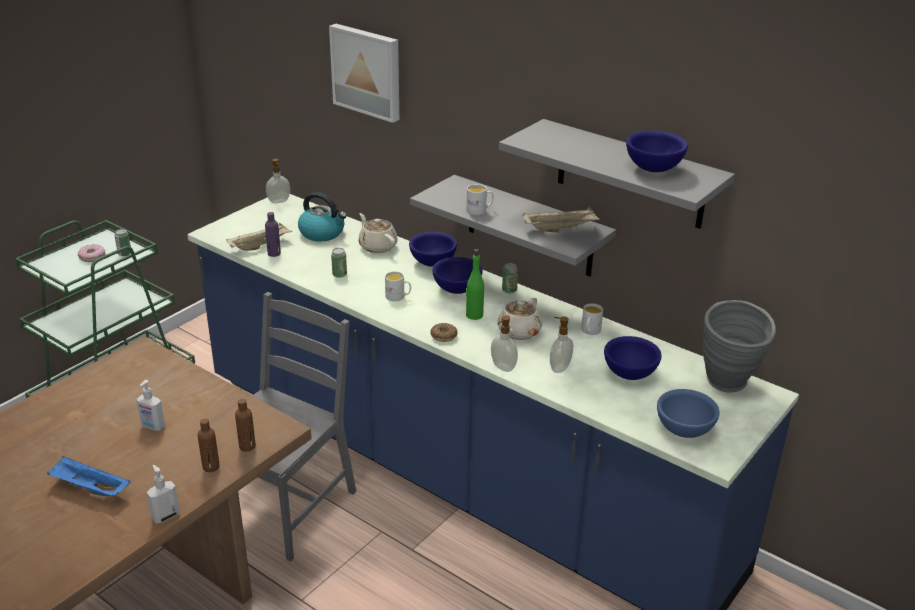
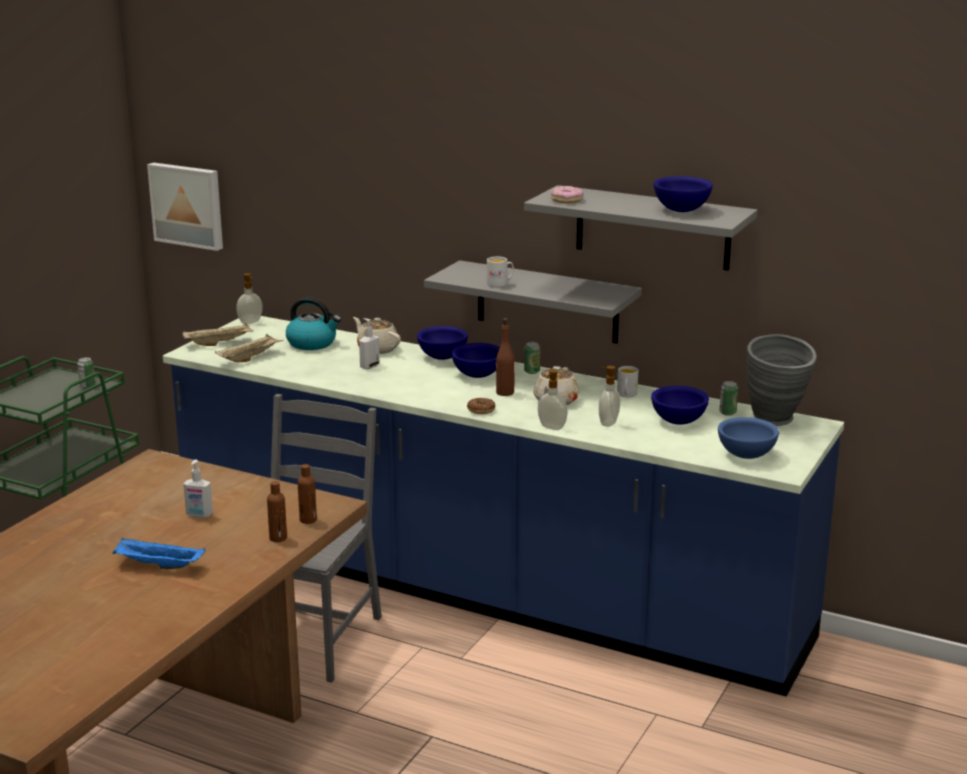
camera: 10 degrees left, 10 degrees down
(92, 257) = (51, 391): donut -> donut (566, 200)
(165, 516) = (250, 577): soap dispenser -> soap dispenser (369, 366)
(274, 253) = (268, 363): purple bottle -> none
(339, 274) = (348, 374): can -> can (727, 413)
(367, 71) = (356, 164): picture -> picture (188, 205)
(398, 297) = (419, 385): white mug -> none
(474, 315) = (504, 392): green bottle -> brown bottle
(560, 229) = (587, 291): beige tray -> beige tray (219, 343)

